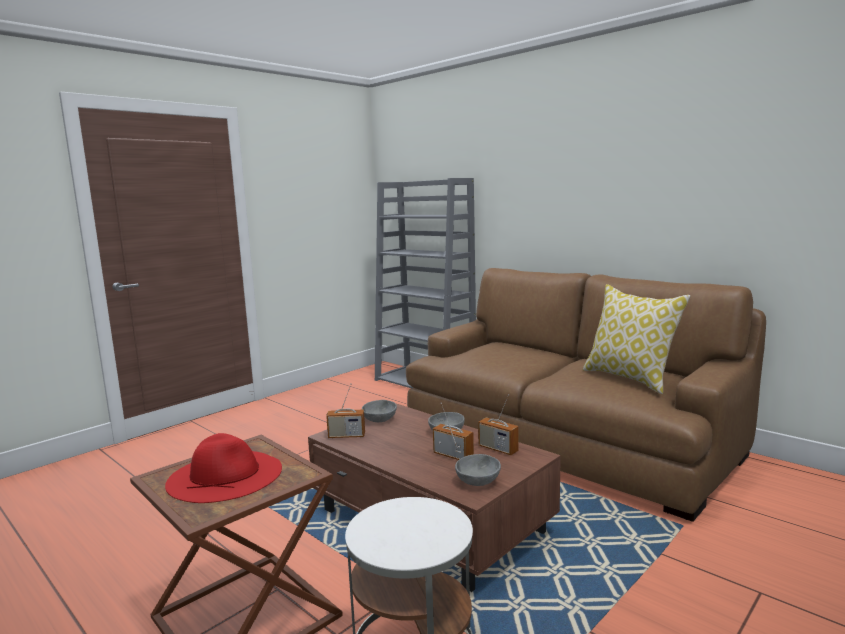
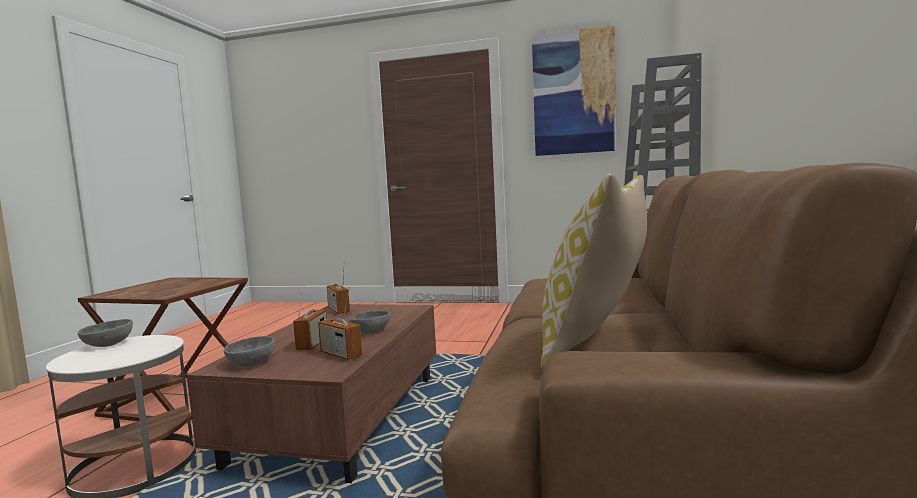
camera: 60 degrees right, 5 degrees down
(225, 475) = (168, 286): red hat -> none
(309, 178) = (573, 93): none -> picture
(380, 420) = (383, 310): grey bowl -> grey bowl (107, 344)
(498, 449) = (341, 354): radio -> radio turned 60 degrees counterclockwise

